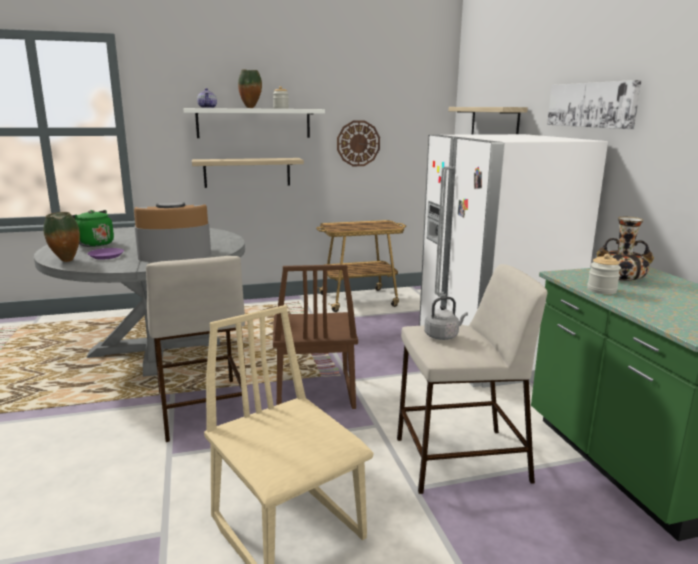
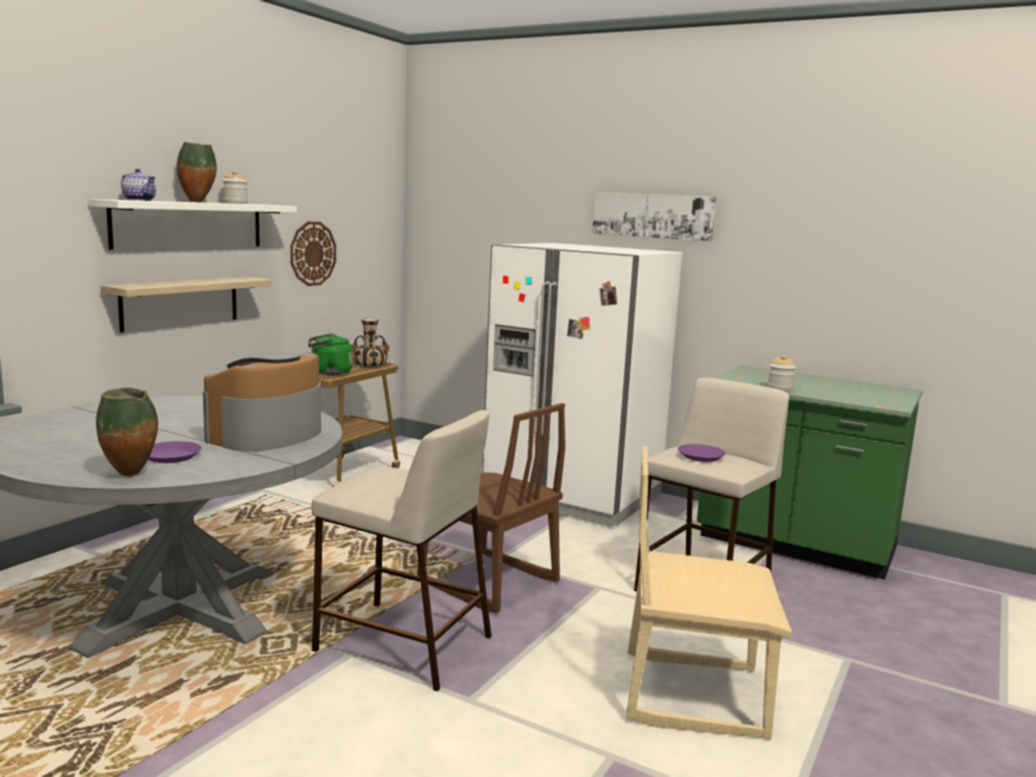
camera: 45 degrees left, 5 degrees down
(93, 244) = (76, 446): green kettle -> green kettle (328, 372)
(443, 336) = (700, 456): grey kettle -> purple plate
(494, 122) = (491, 227): shelf -> none
(622, 277) = (761, 377): vase -> vase (370, 365)

